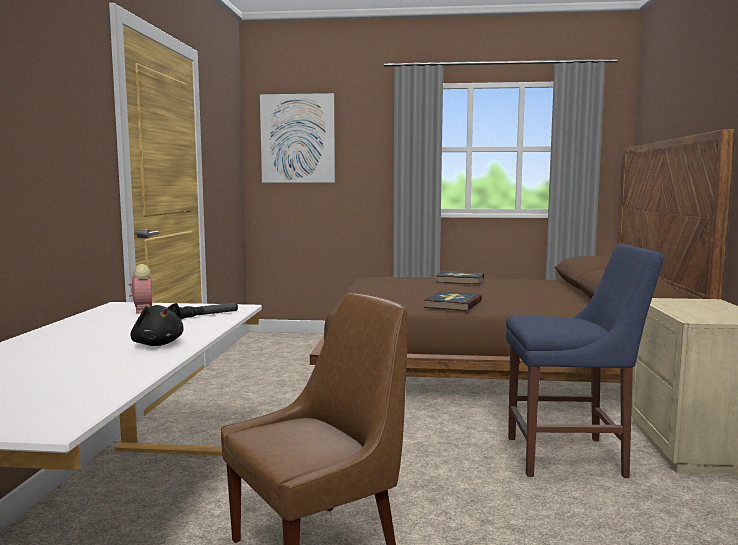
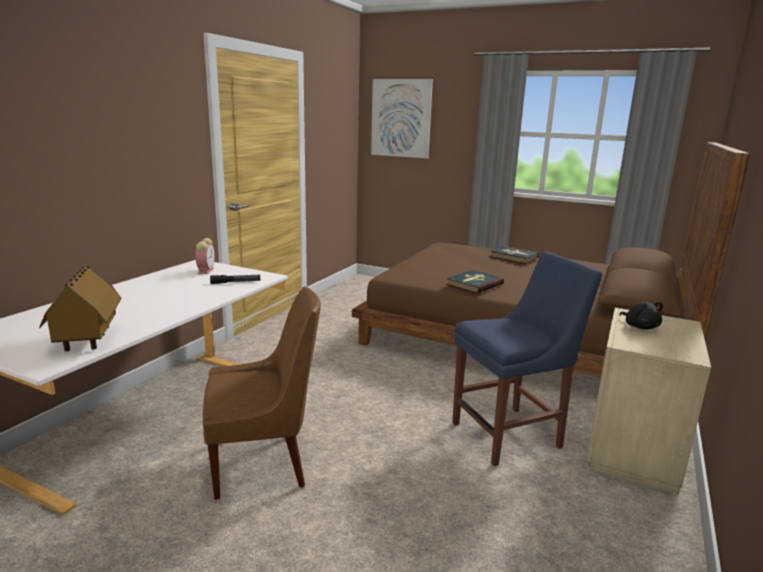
camera: 20 degrees right, 10 degrees up
(79, 390) = (87, 340): none -> toy house
(157, 344) = (174, 306): black plush toy -> black plush toy (640, 327)
(571, 457) = (511, 434): blue chair -> blue chair turned 45 degrees counterclockwise

